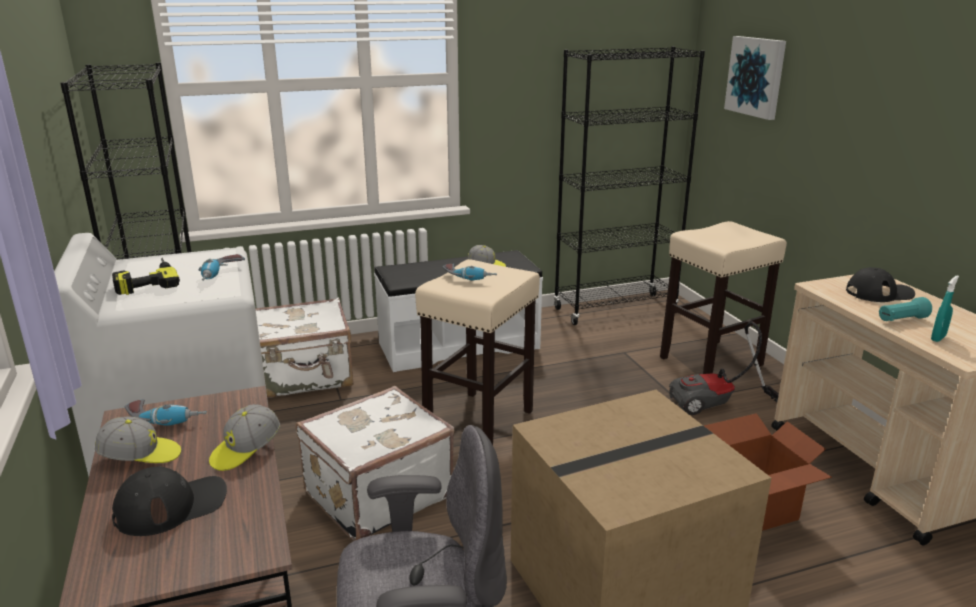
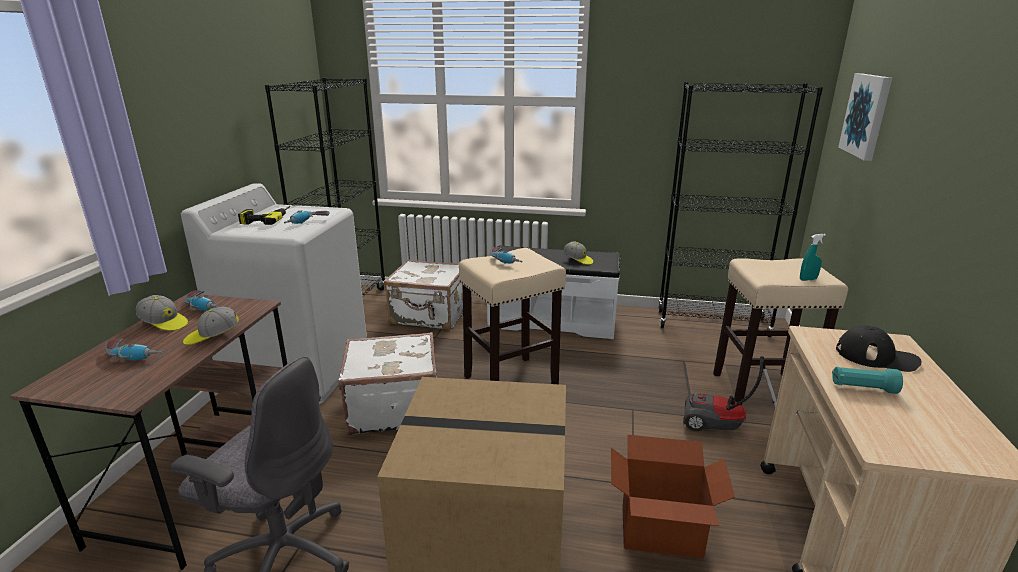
camera: 30 degrees right, 0 degrees up
(171, 506) = (135, 356): black cap -> power drill
(938, 338) = (881, 418): turquoise spray bottle -> turquoise spray bottle (808, 279)

